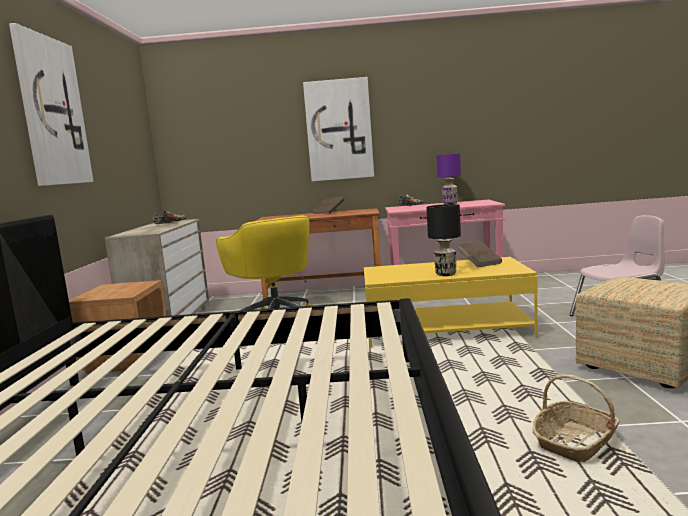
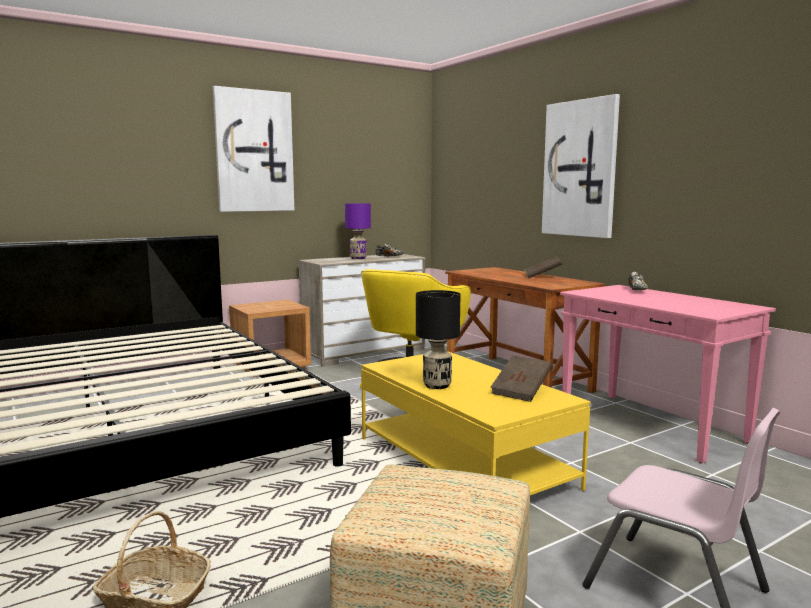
camera: 55 degrees right, 0 degrees up
(450, 203) = (684, 299): purple table lamp -> purple table lamp (358, 258)

